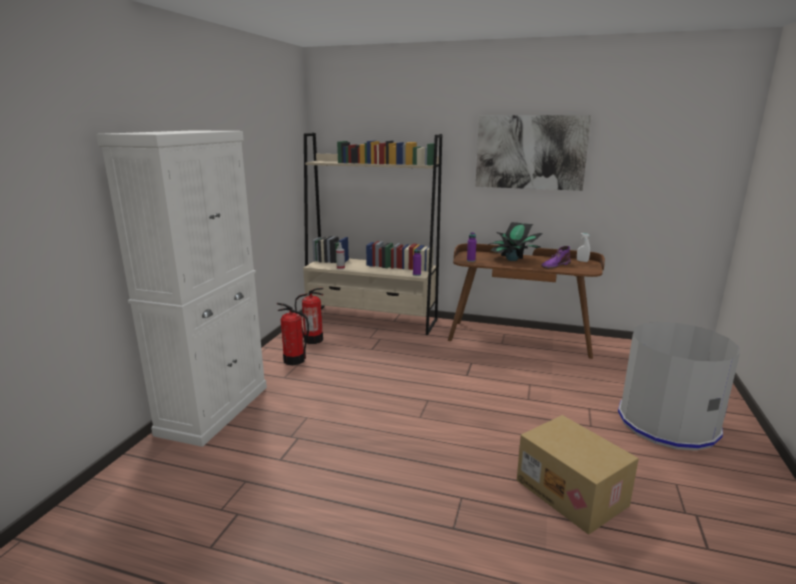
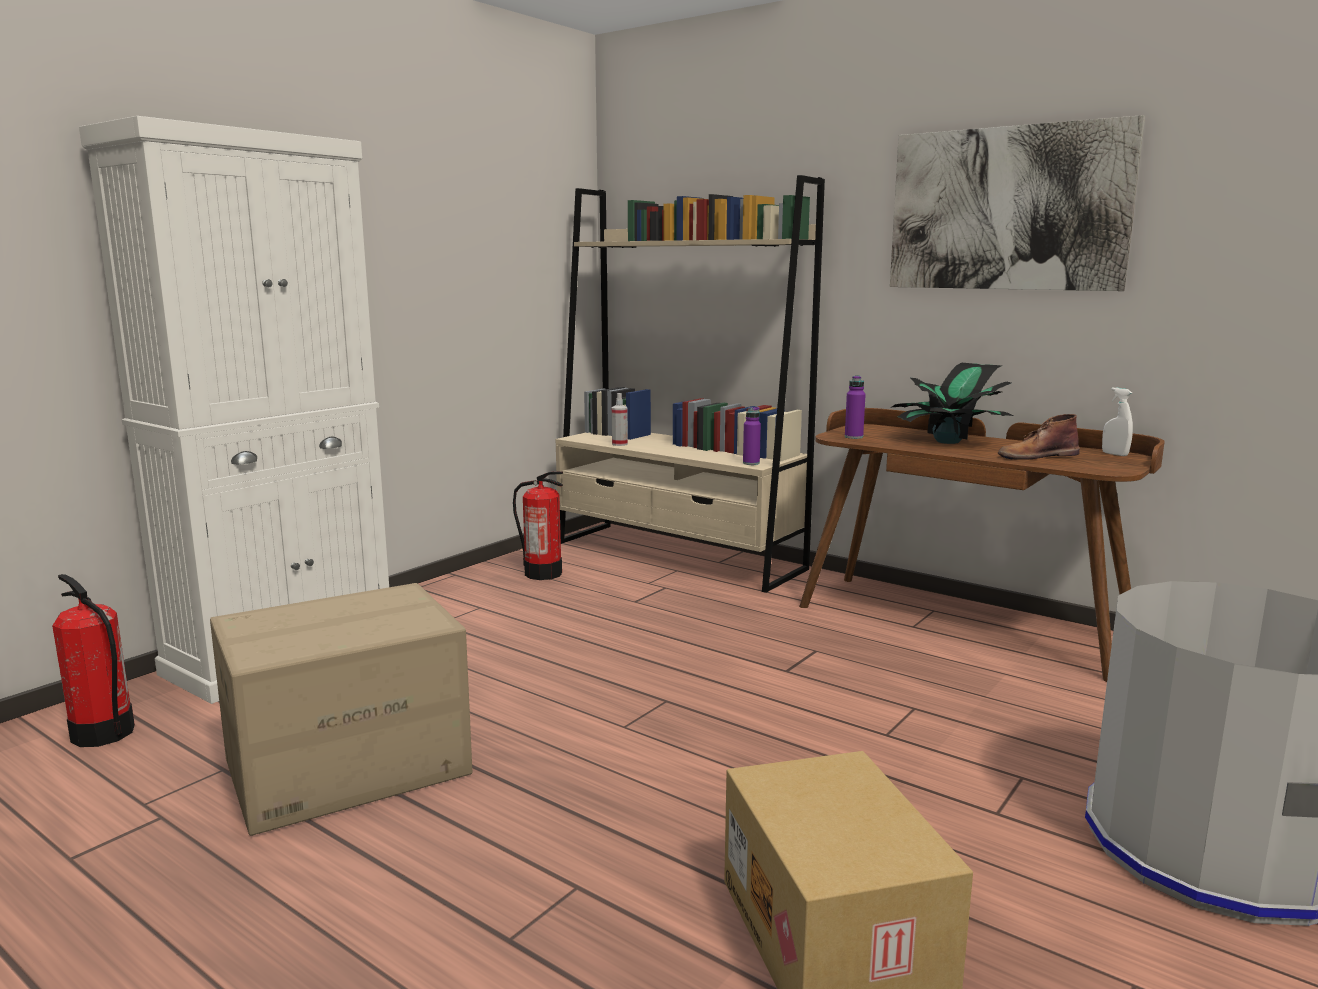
camera: 20 degrees right, 5 degrees down
(294, 360) = (481, 600): fire extinguisher -> fire extinguisher (103, 734)
(309, 465) = (348, 766): none -> cardboard box
(555, 265) = (1036, 456): purple boot -> brown boot

